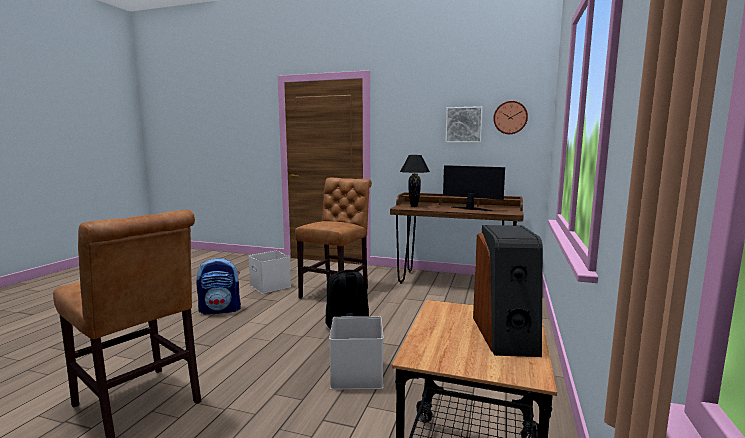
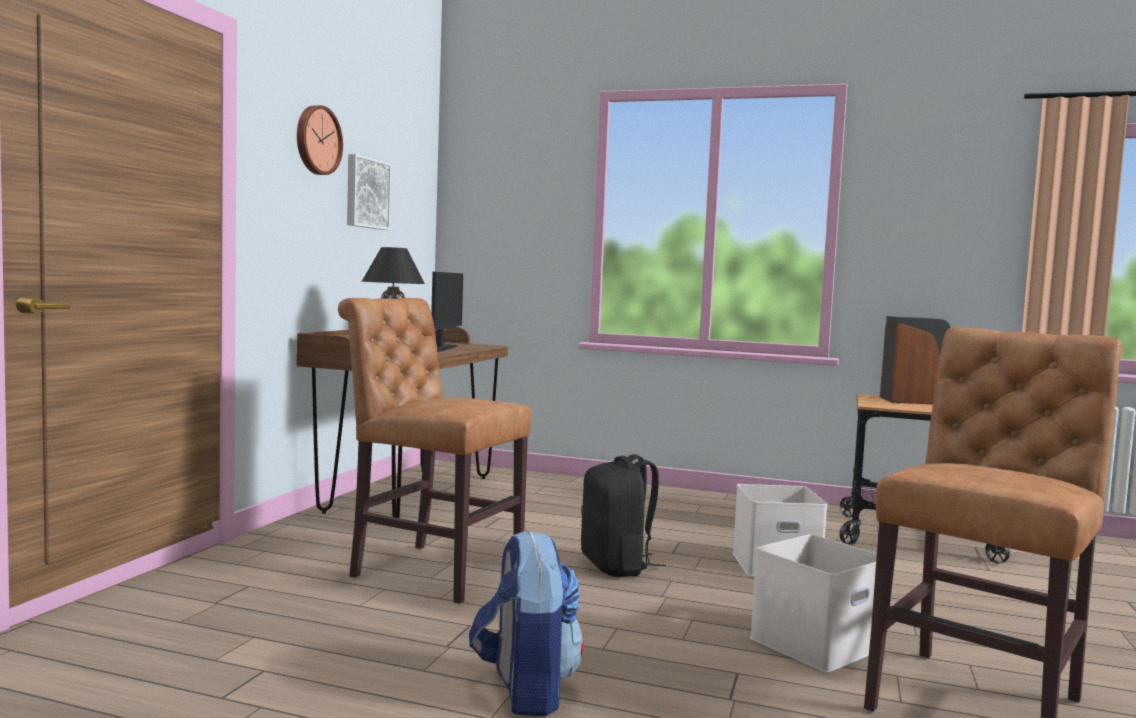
camera: 90 degrees left, 5 degrees down
(271, 286) = (339, 639): white storage box -> white storage box (814, 642)
(470, 209) = (443, 348): monitor -> monitor turned 150 degrees clockwise
(510, 117) = (408, 190): wall clock -> wall clock (316, 140)

